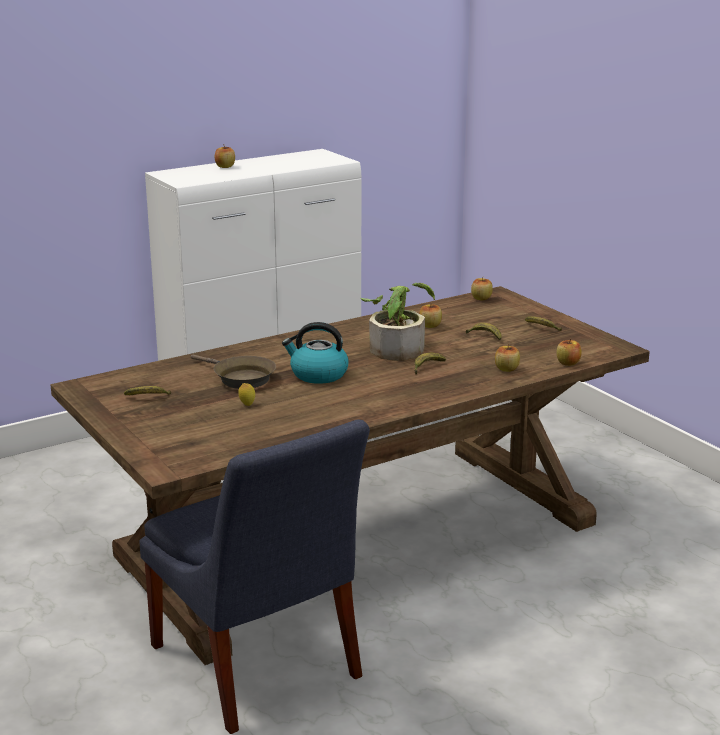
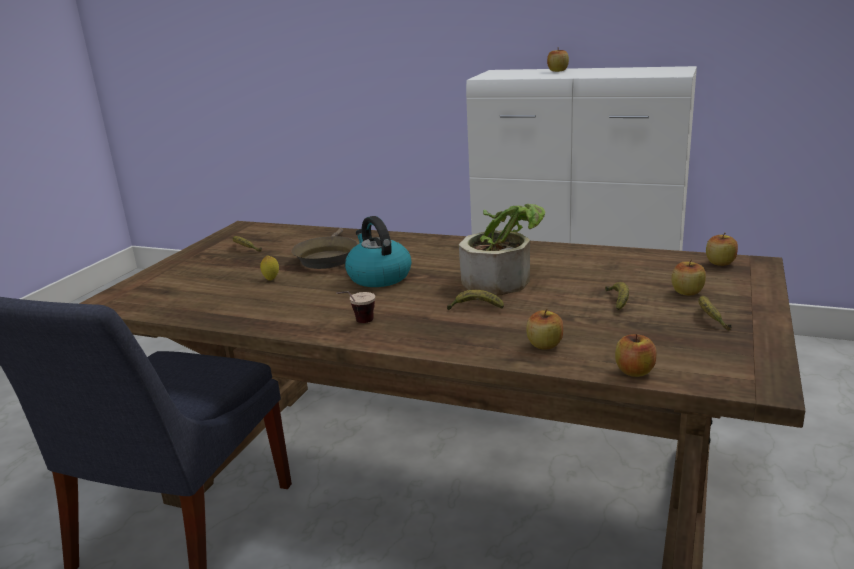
camera: 55 degrees right, 0 degrees up
(389, 401) = (357, 324): none -> cup
(430, 326) = (589, 271): apple -> apple (687, 292)

